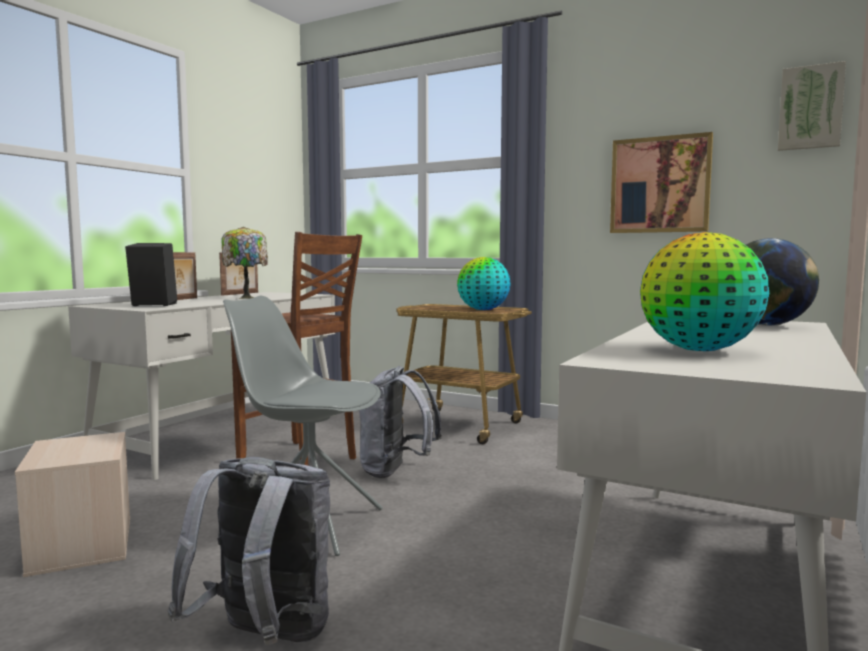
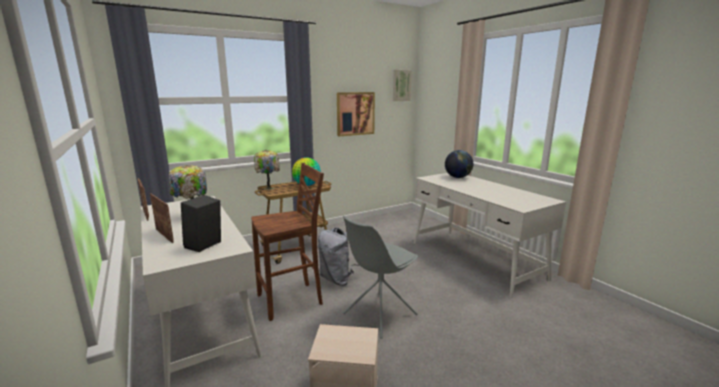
camera: 60 degrees left, 10 degrees up
(264, 639) = (472, 344): grey backpack -> none
(434, 306) = (269, 188): none -> table lamp
(699, 350) = (506, 196): globe -> none

